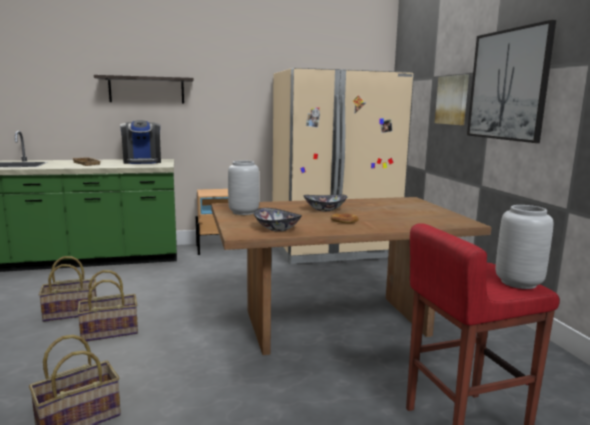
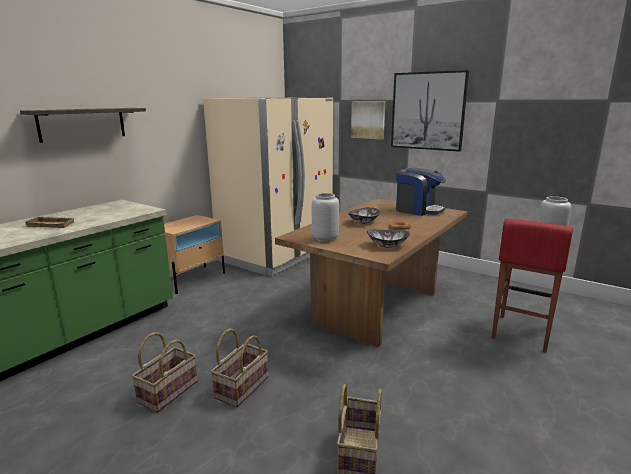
camera: 40 degrees left, 5 degrees up
(142, 162) = (106, 209): coffee machine -> coffee machine (418, 210)

